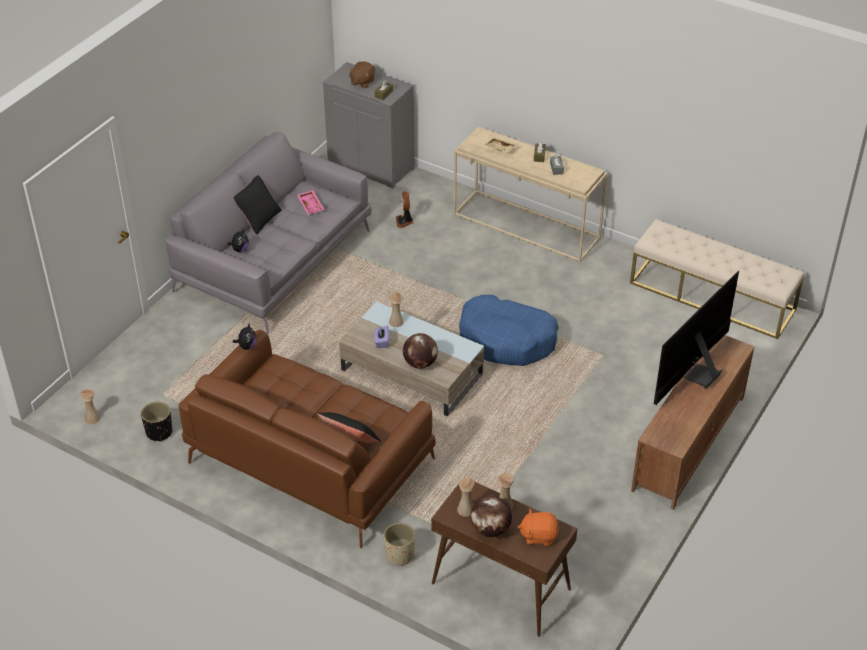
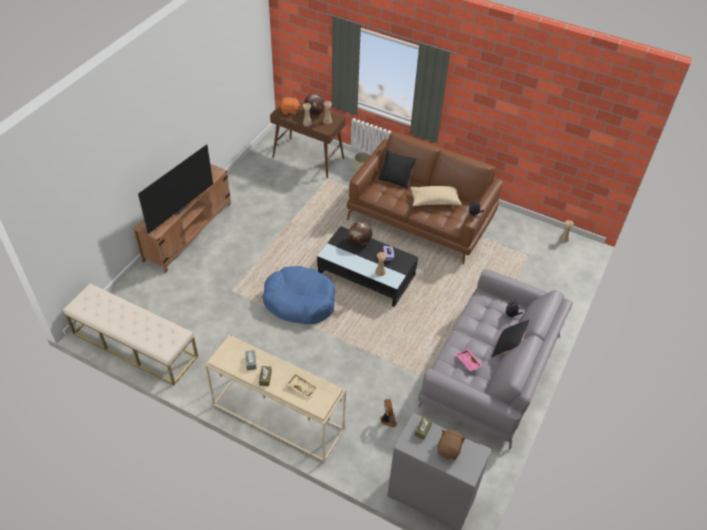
camera: 175 degrees right, 5 degrees up
(159, 432) = (518, 231): black planter -> none
(295, 400) = (434, 201): none -> beige pillow
(411, 372) = (366, 275): beige coffee table -> black coffee table

